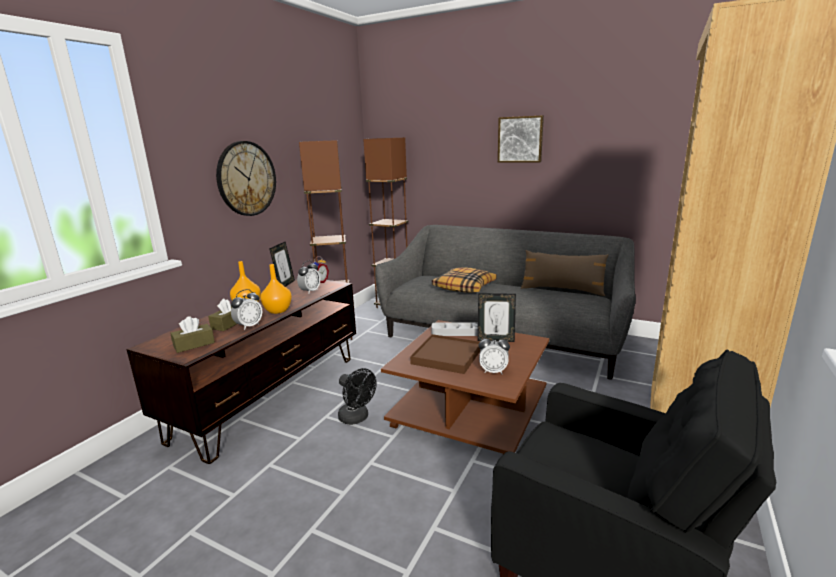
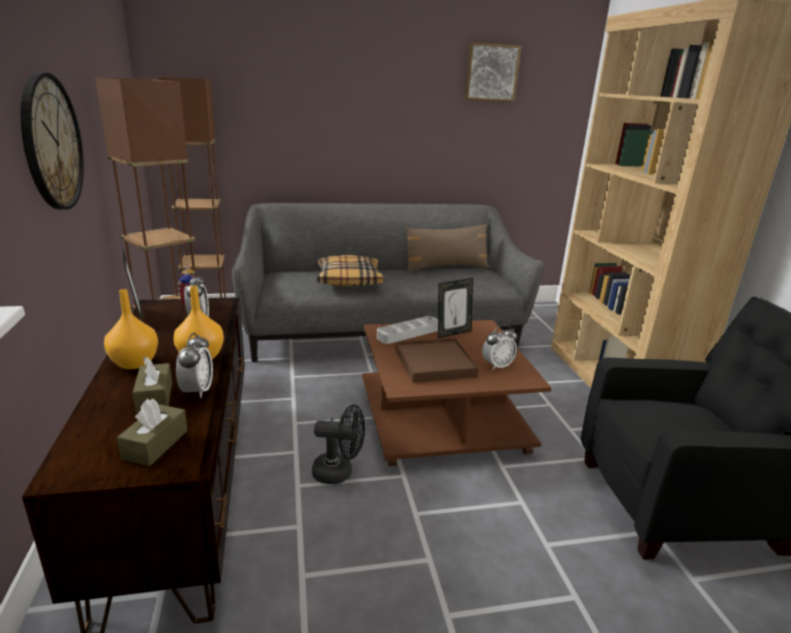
camera: 40 degrees left, 5 degrees up
(520, 139) = (375, 94): picture -> picture (491, 72)

